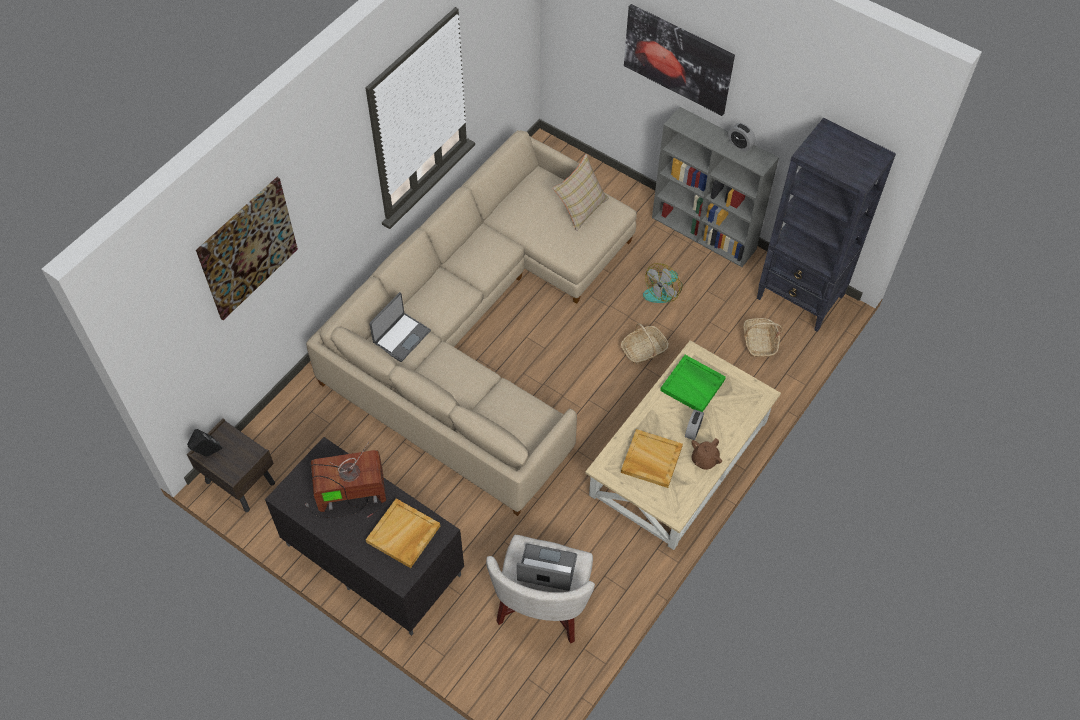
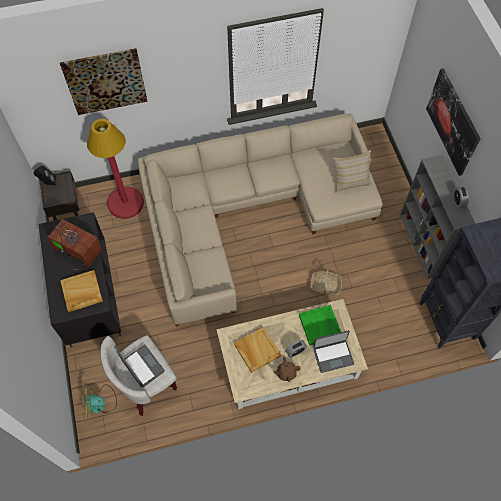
camera: 40 degrees right, 5 degrees up
(313, 420) = (125, 203): none -> red floor lamp
(401, 337) = (190, 188): laptop -> laptop (333, 355)
(663, 291) = (367, 260): fan -> fan (100, 403)
(759, 342) = (396, 329): basket -> none

